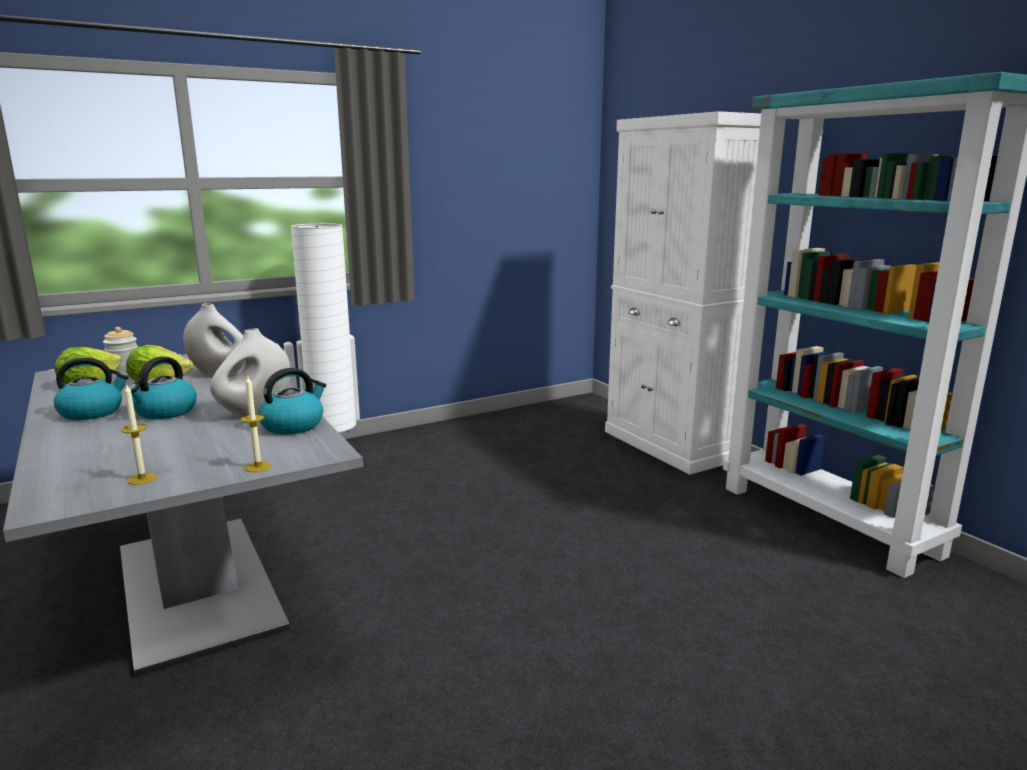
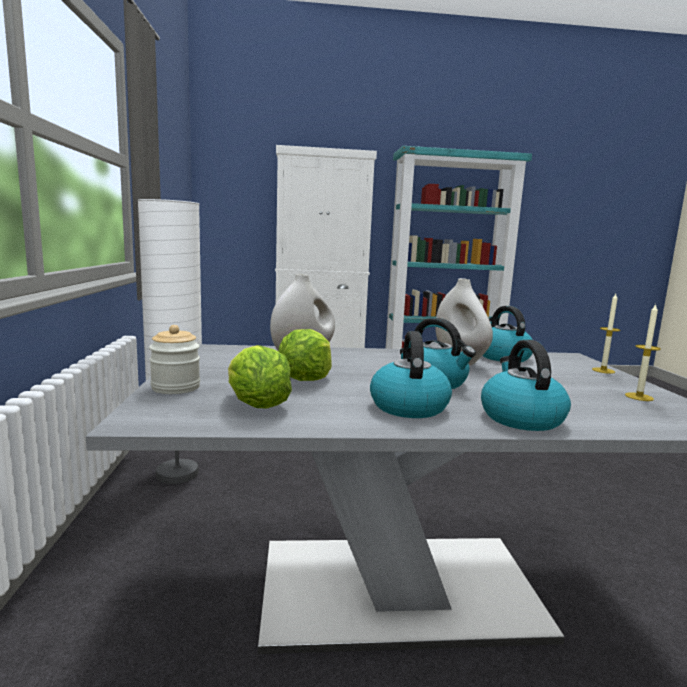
camera: 65 degrees left, 5 degrees down
(67, 440) = (520, 417): none -> kettle

